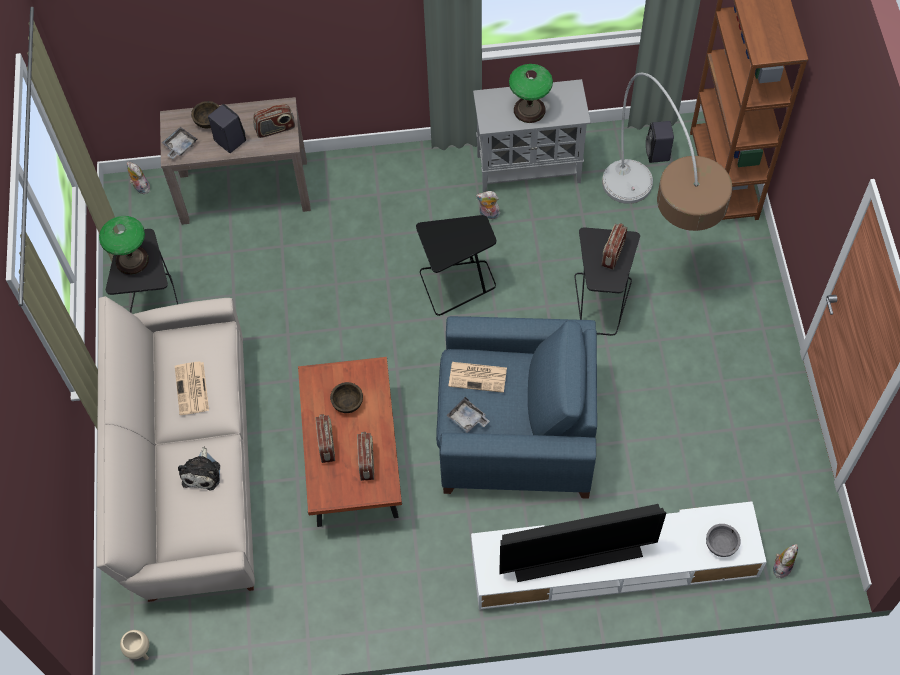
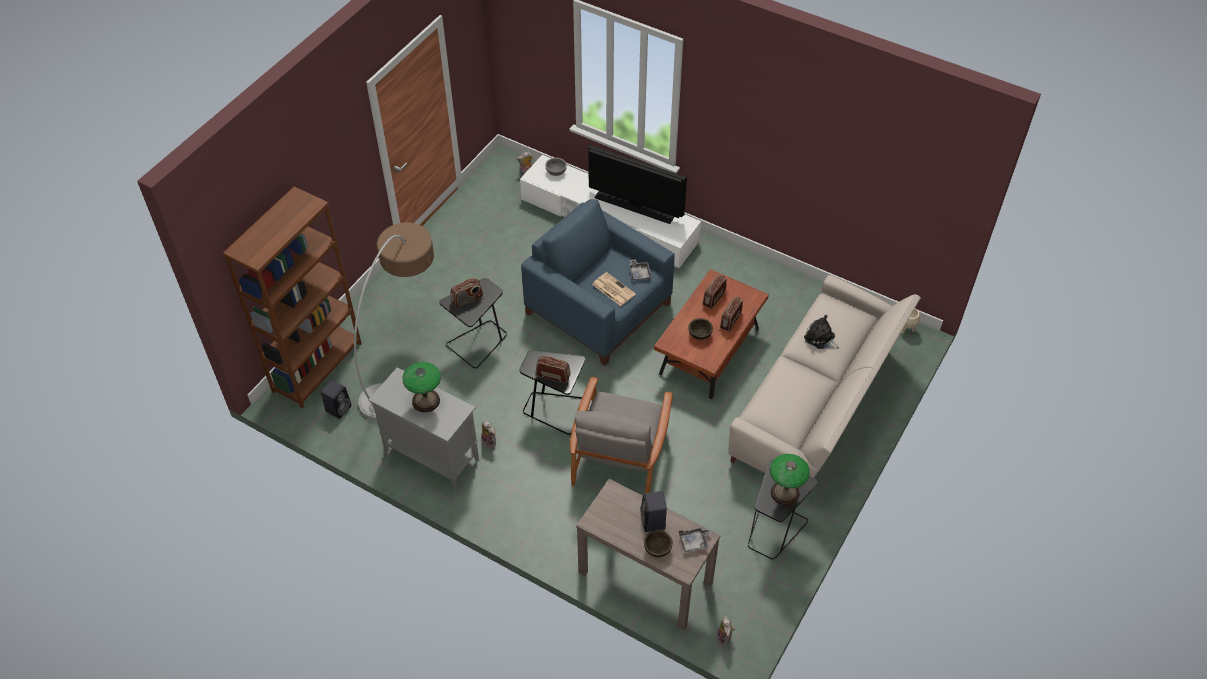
camera: 145 degrees left, 10 degrees down
(192, 389) = (796, 388): newspaper -> none
(202, 472) = (820, 338): plush toy -> plush toy turned 90 degrees counterclockwise
(275, 129) = (612, 508): radio -> radio (553, 376)
(354, 282) = (620, 455): none -> grey armchair

